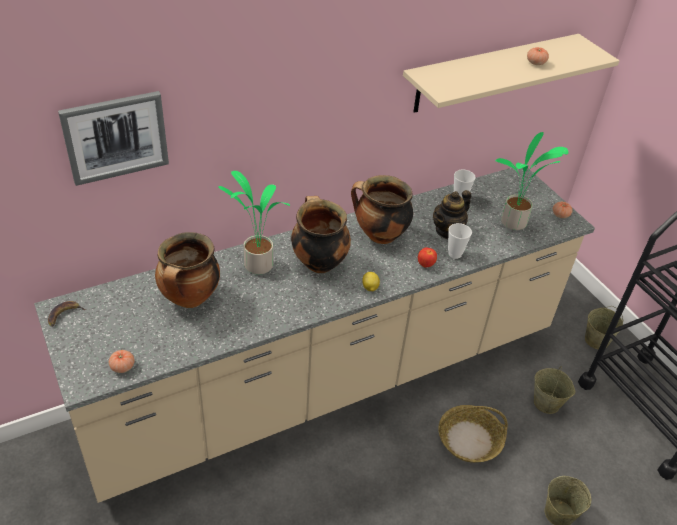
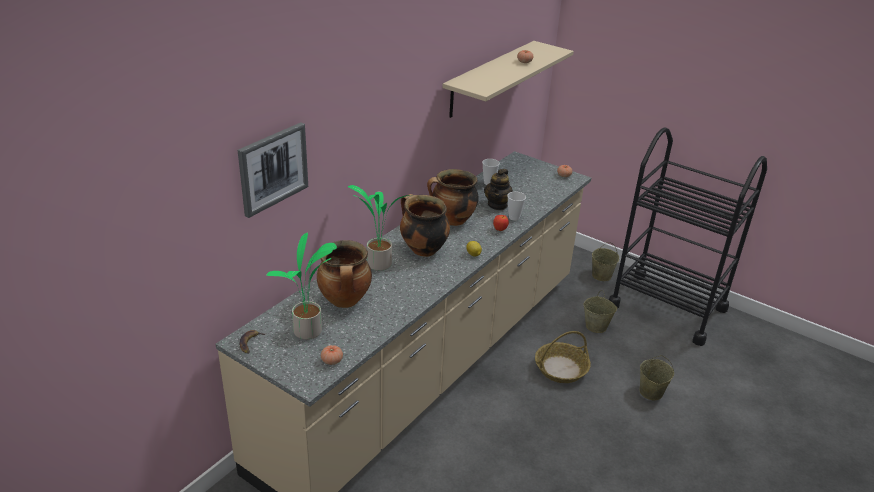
camera: 25 degrees left, 10 degrees down
(514, 224) = (538, 188): potted plant -> potted plant (309, 332)

